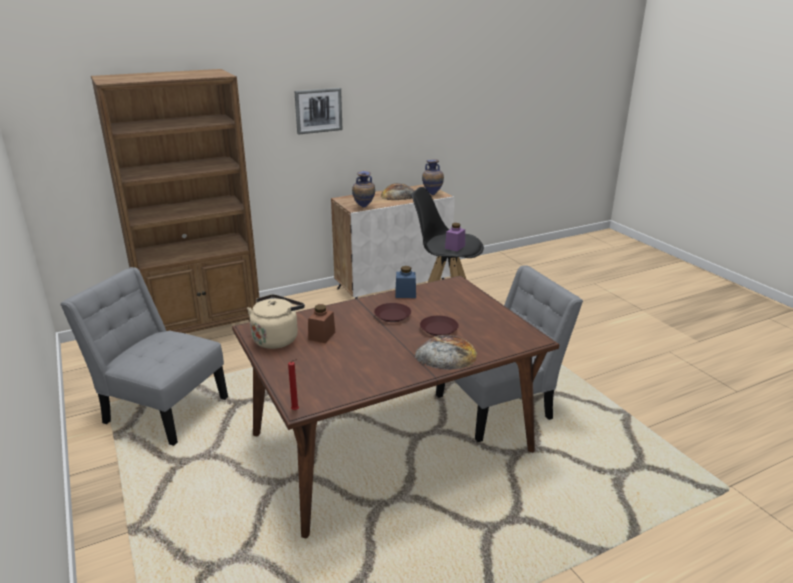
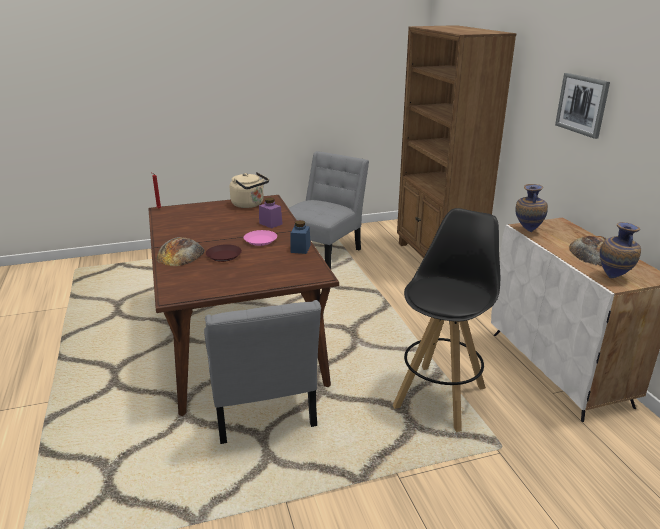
camera: 100 degrees right, 0 degrees up
(322, 336) = (244, 216): brown jar -> none
(392, 315) = (260, 240): brown plate -> pink plate
(455, 247) = (430, 290): purple jar -> purple jar (270, 224)

